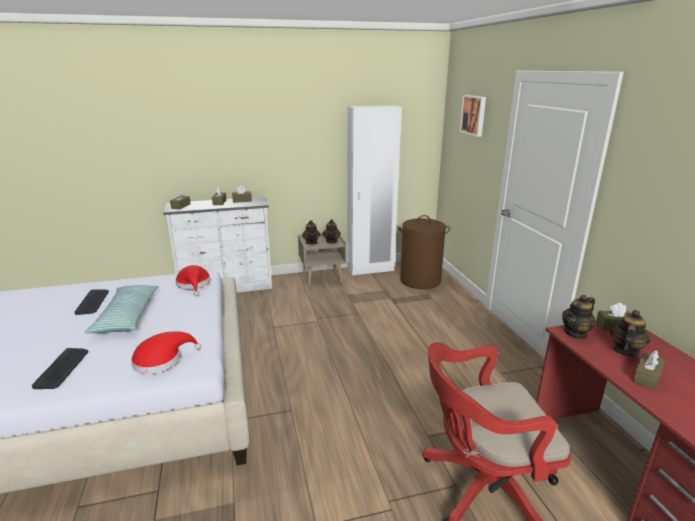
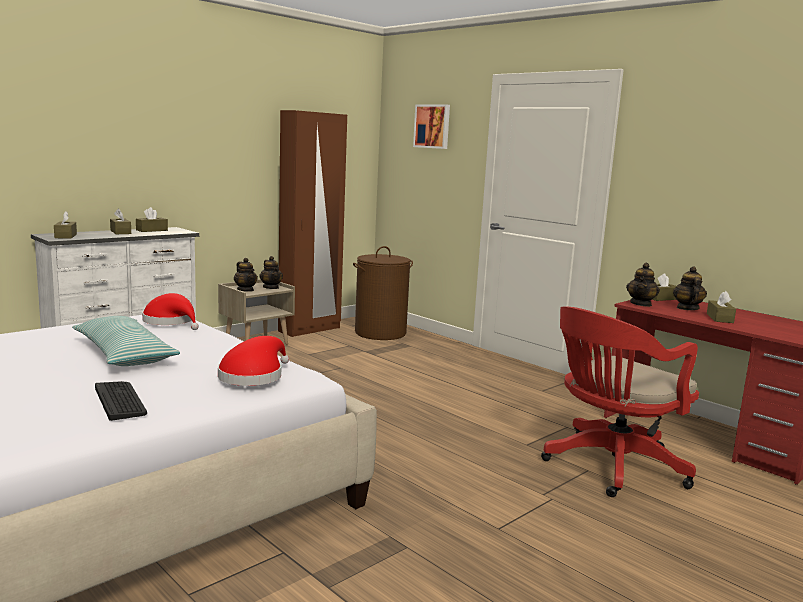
camera: 30 degrees left, 10 degrees down
(93, 302) = (38, 349): keyboard -> none
(370, 270) = (310, 329): white wardrobe -> brown wardrobe

